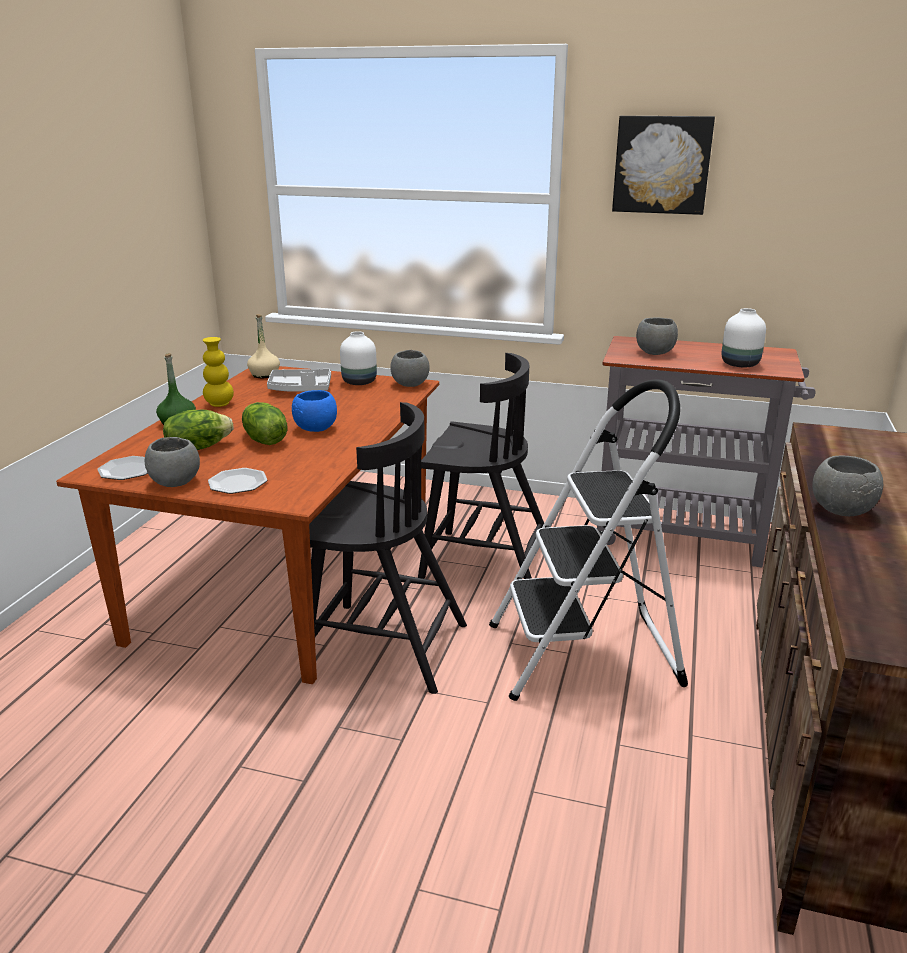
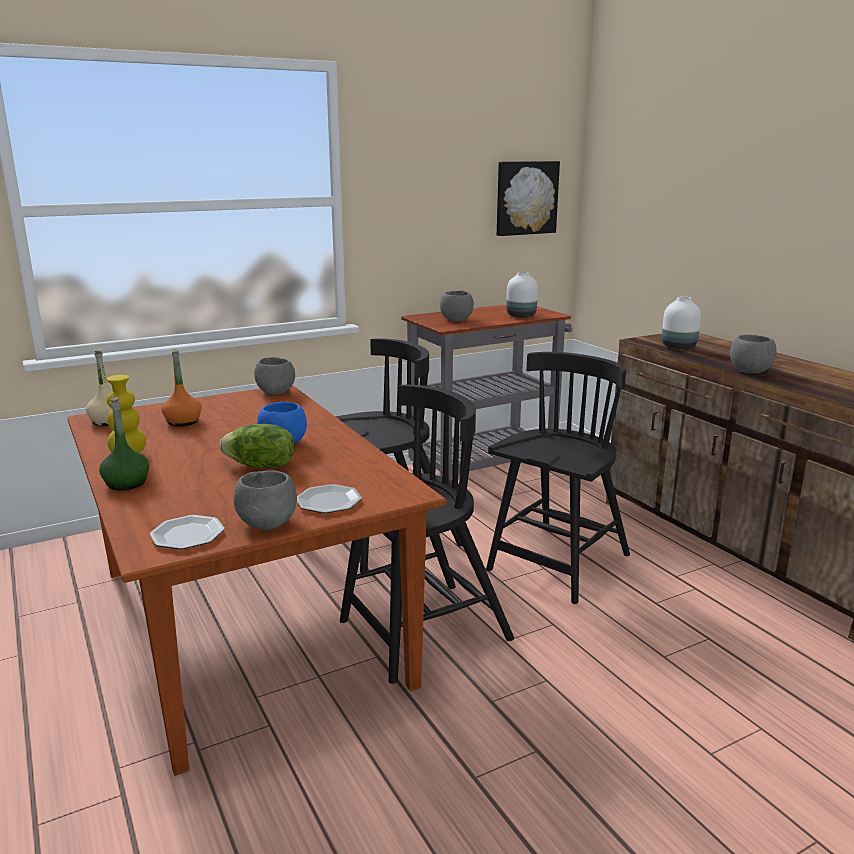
camera: 45 degrees left, 5 degrees down
(198, 447) = (210, 492): lettuce -> none
(300, 389) = (183, 422): grey tray -> orange bottle
(360, 382) = (225, 401): white vase -> white vase (678, 347)
(589, 655) = (557, 563): step ladder -> black chair
(662, 165) = (419, 166): picture -> picture (525, 198)

